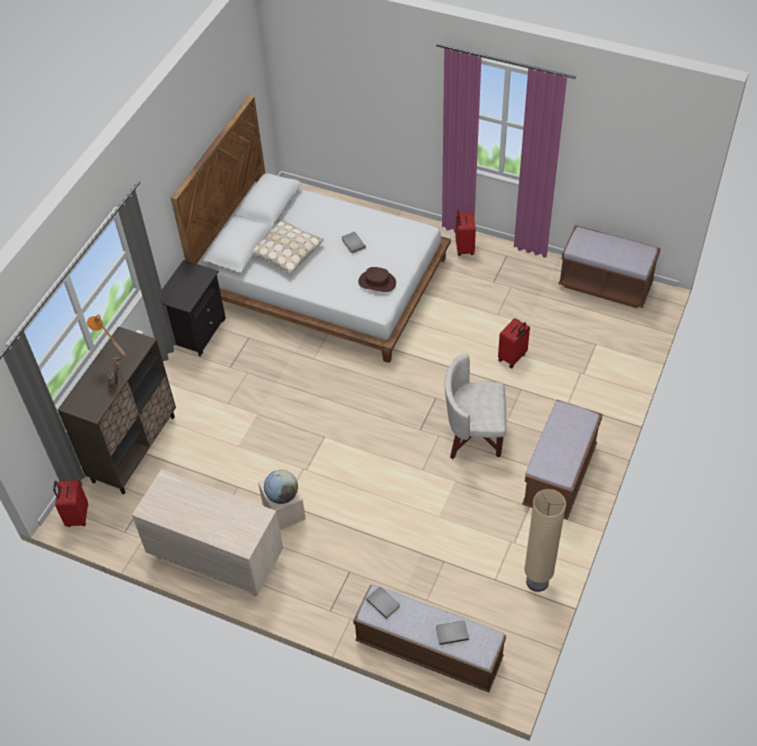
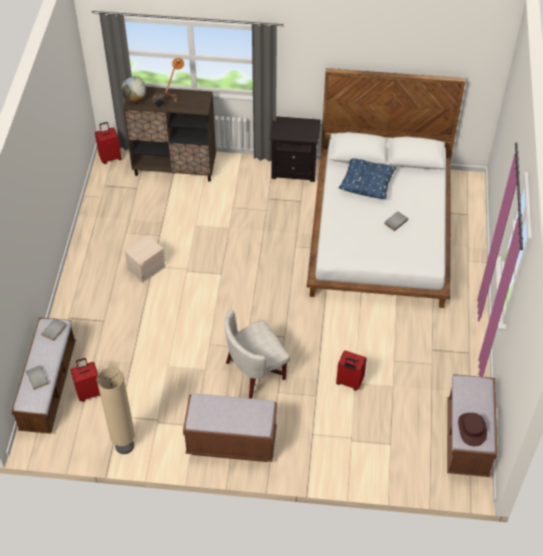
camera: 70 degrees right, 0 degrees up
(216, 558) = (96, 241): beige dresser -> none
(282, 495) = (139, 251): globe -> globe (135, 99)
(286, 252) = (367, 182): beige pillow -> blue pillow
(377, 282) = (357, 247): brown hat -> brown hat (472, 429)
(463, 248) = (462, 318): red suitcase -> red suitcase (89, 392)
(474, 435) = (255, 371): white armchair -> white armchair turned 105 degrees counterclockwise

